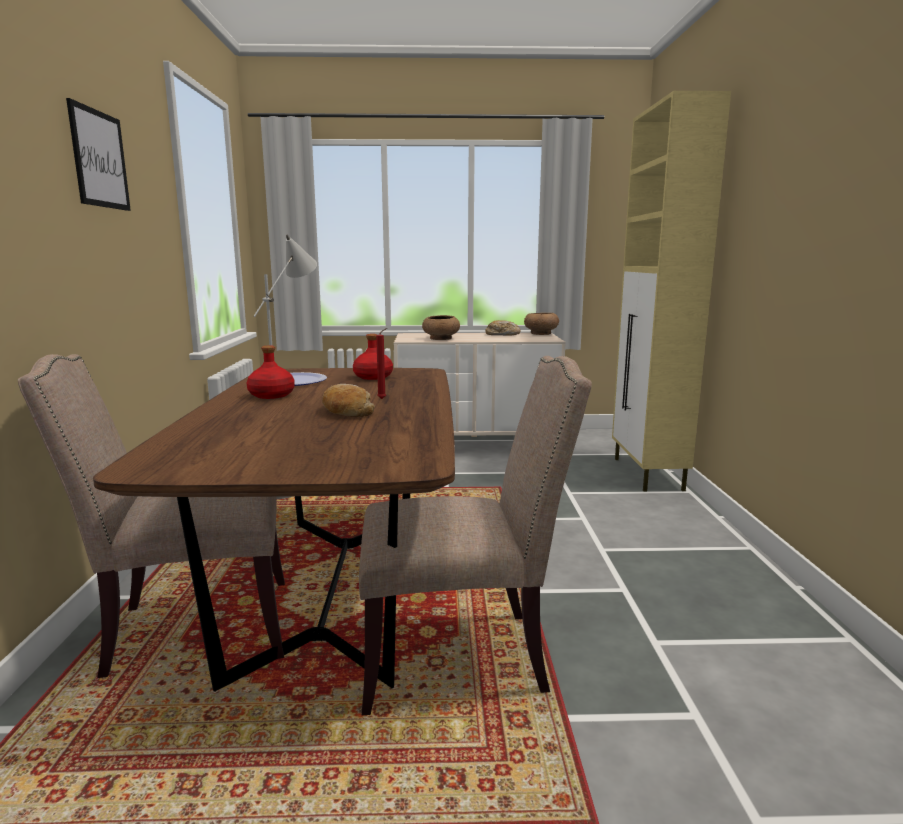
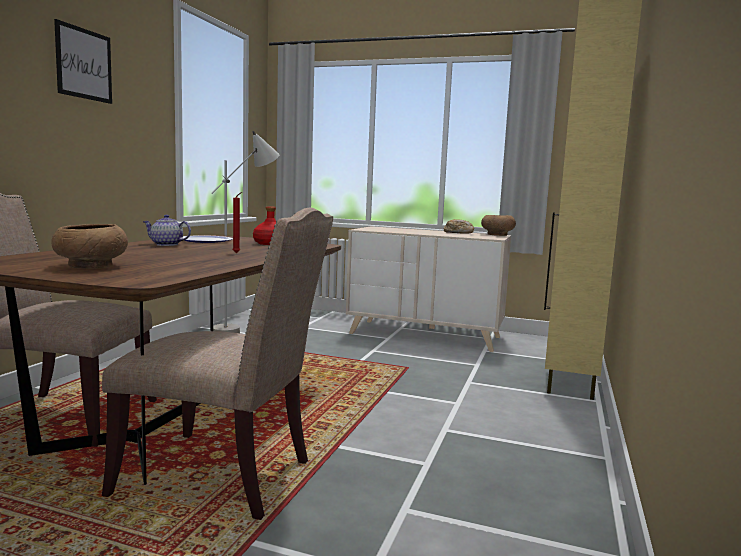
camera: 20 degrees right, 5 degrees down
(272, 395) = (166, 244): red bottle -> teapot
(346, 412) = (188, 255): bread -> none
(441, 339) = (394, 231): brown bowl -> brown bowl (91, 266)

